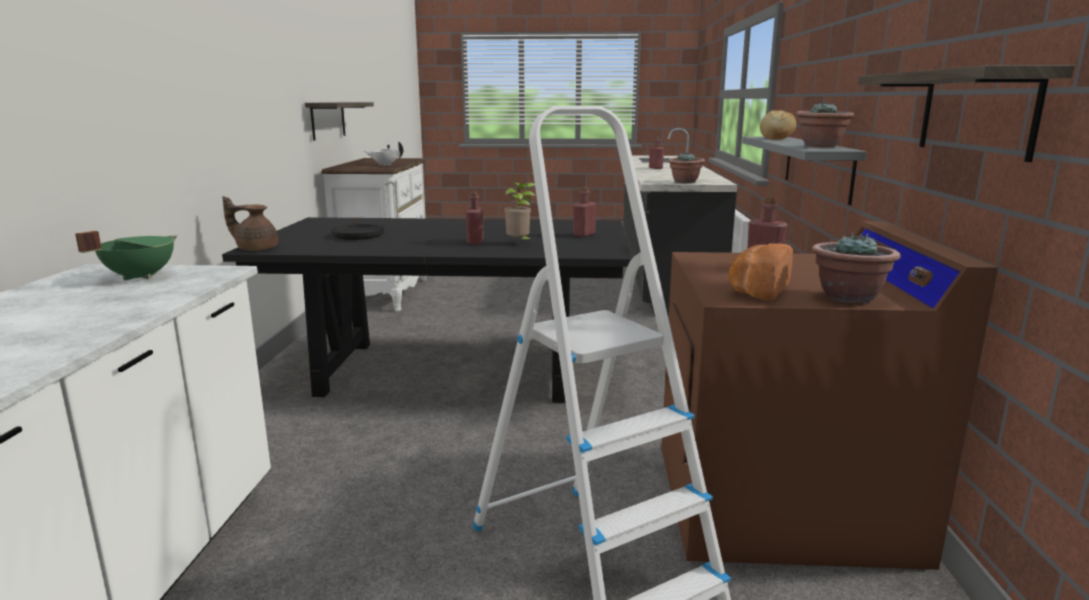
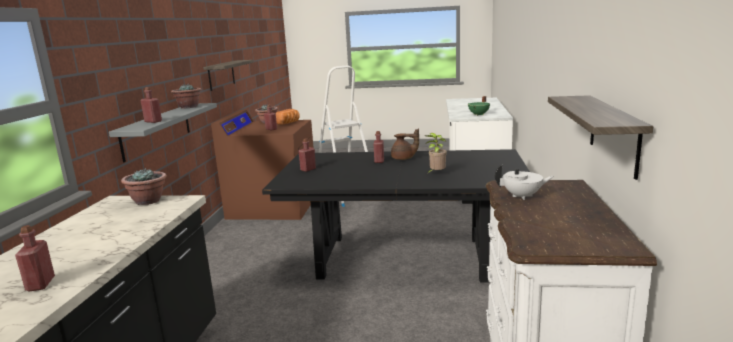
camera: 175 degrees left, 0 degrees up
(256, 249) = (504, 152): brown teapot -> brown teapot (403, 159)
(357, 234) = (461, 166): black frying pan -> none
(519, 243) = (352, 161): potted plant -> potted plant (436, 174)
(775, 139) = (153, 121): bread -> red bottle

